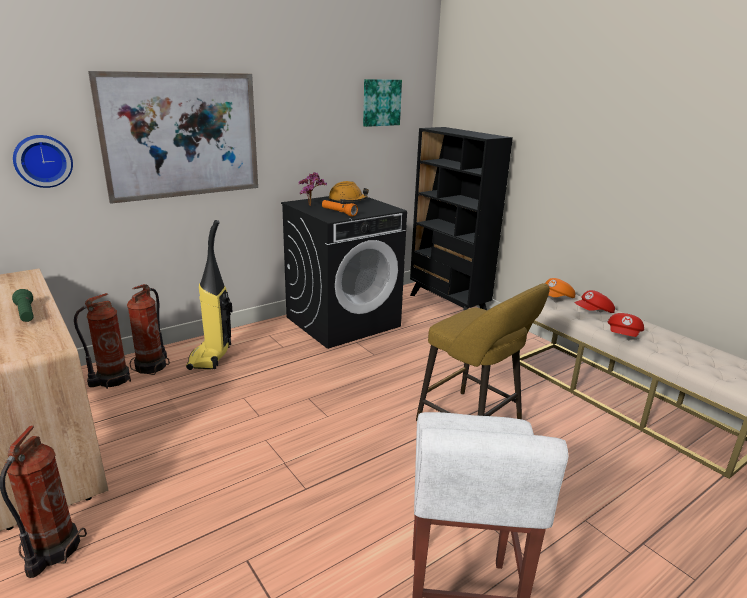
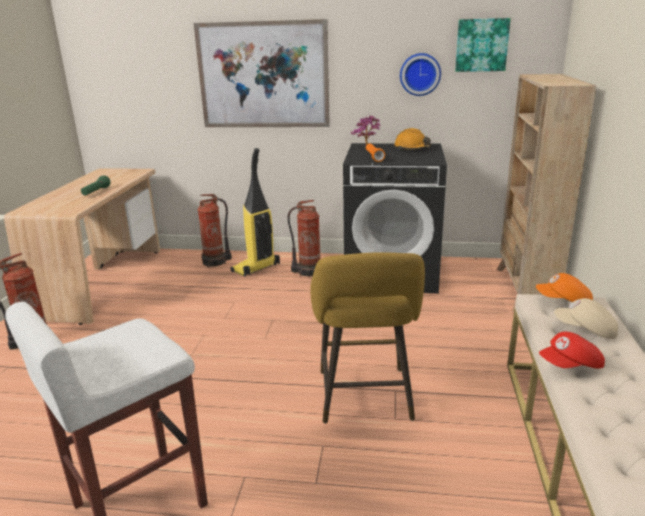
camera: 45 degrees right, 0 degrees up
(43, 161) = (163, 90): wall clock -> wall clock (420, 74)
(111, 380) = (184, 263): fire extinguisher -> fire extinguisher (308, 271)
(448, 305) = (525, 290): black bookcase -> beige bookcase
(593, 312) = (585, 330): red cap -> beige cap

